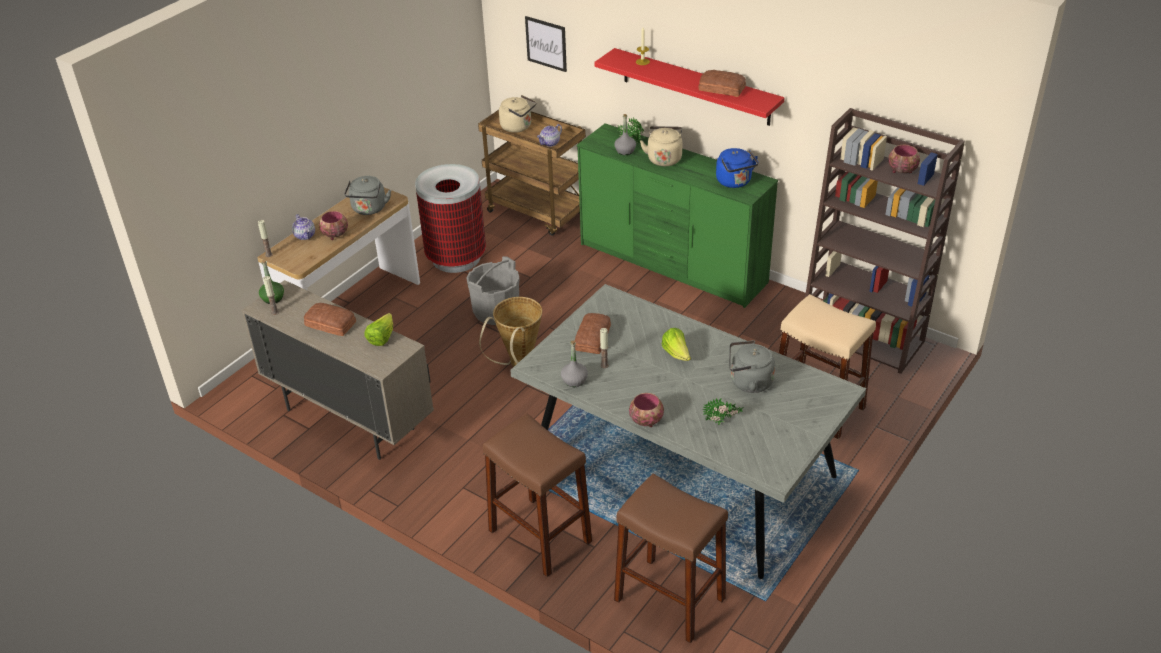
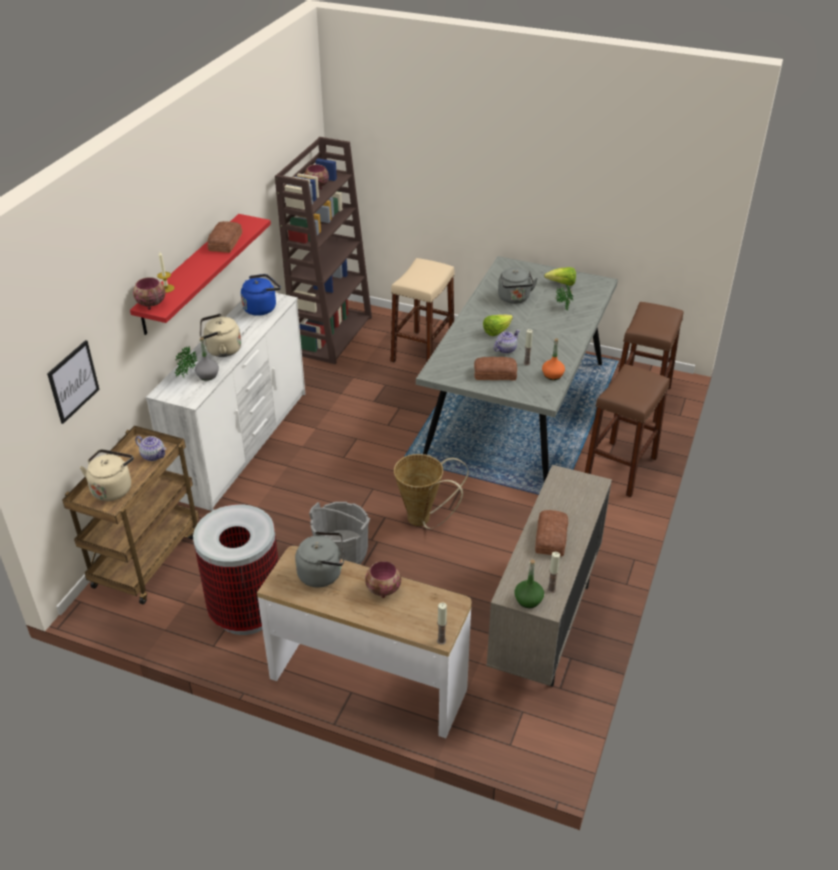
camera: 105 degrees left, 0 degrees up
(305, 236) = (392, 618): teapot -> teapot (506, 349)
(381, 338) = (555, 494): lettuce -> lettuce (562, 284)
(574, 380) = (552, 375): grey bottle -> orange bottle
(646, 420) = (579, 337): bowl -> bowl (150, 304)
(672, 264) = (242, 443): green dresser -> white dresser

